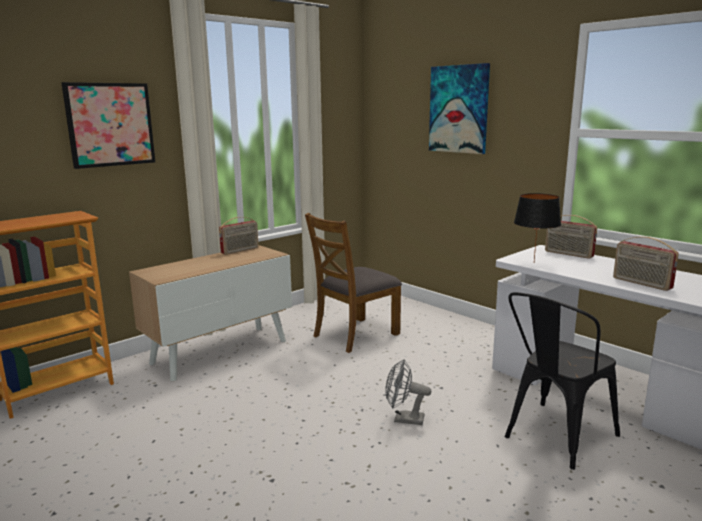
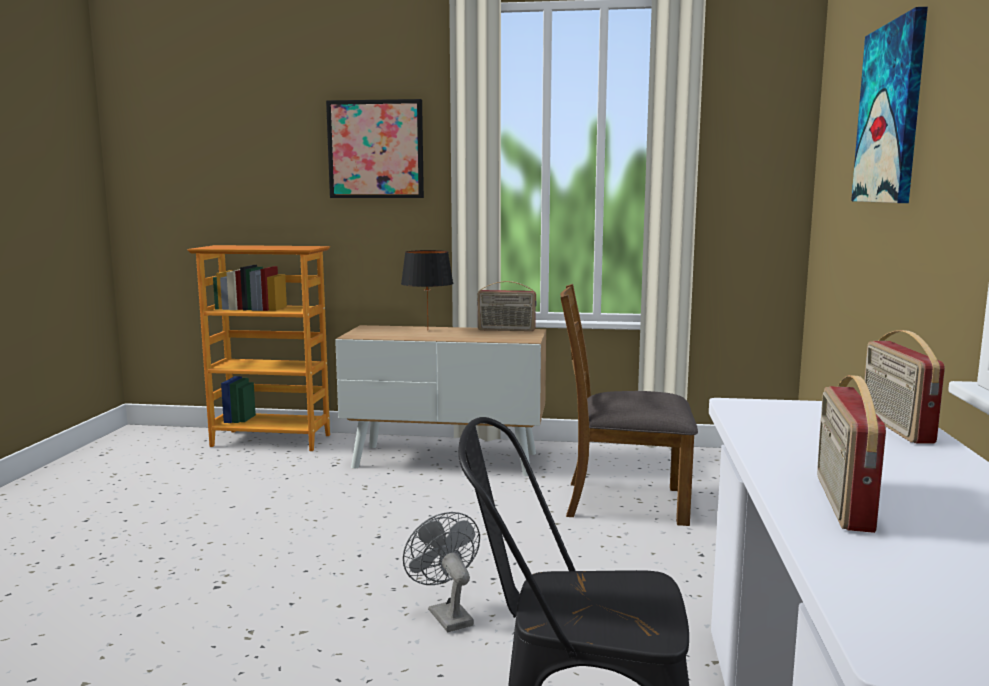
camera: 50 degrees right, 5 degrees down
(534, 263) = (759, 417): black table lamp -> black table lamp (427, 330)

